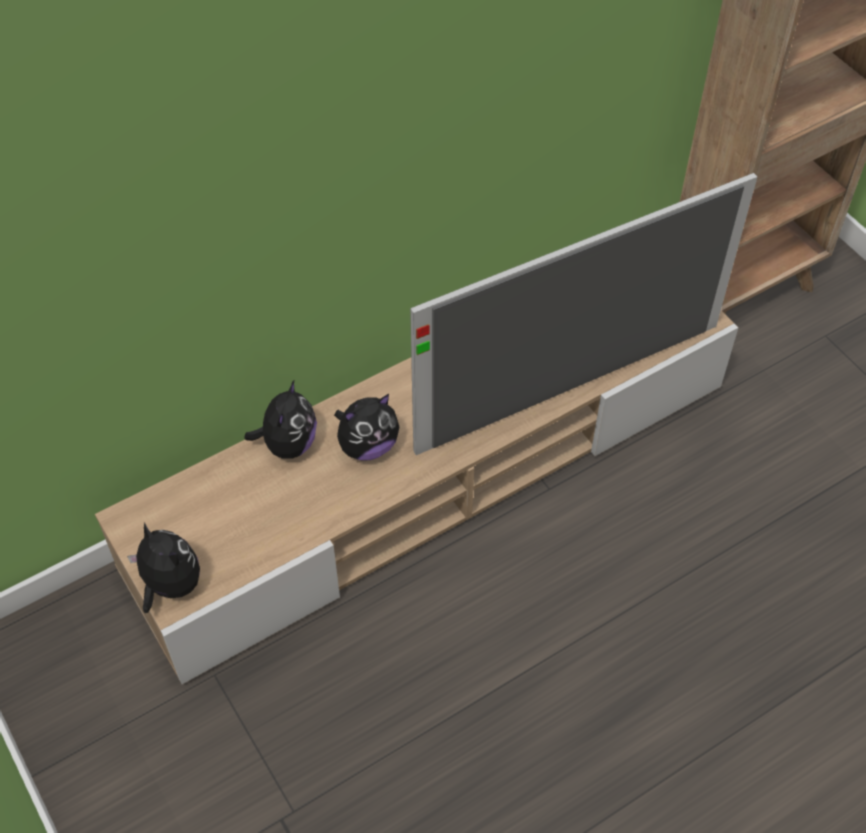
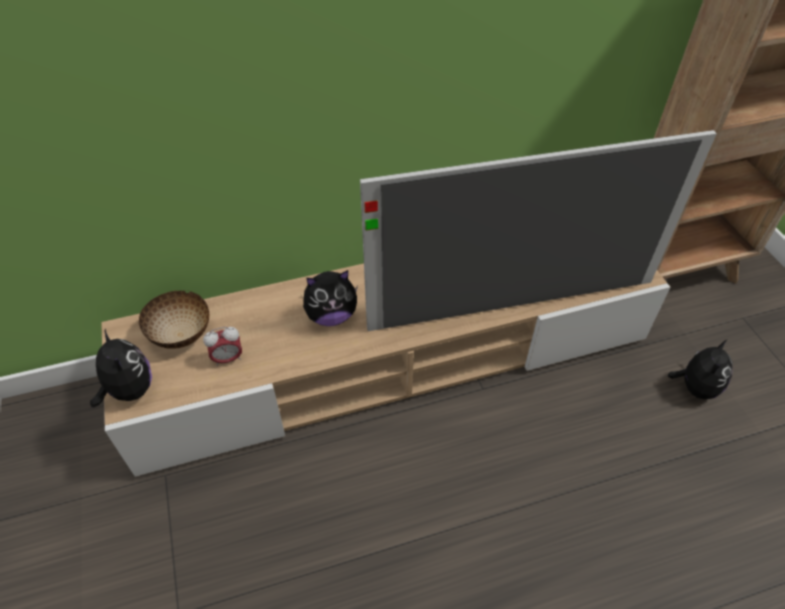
camera: 15 degrees right, 5 degrees down
(201, 509) = (182, 335): none -> bowl
(268, 523) = (228, 359): none -> alarm clock
(288, 444) = (270, 301): plush toy -> plush toy (695, 387)

